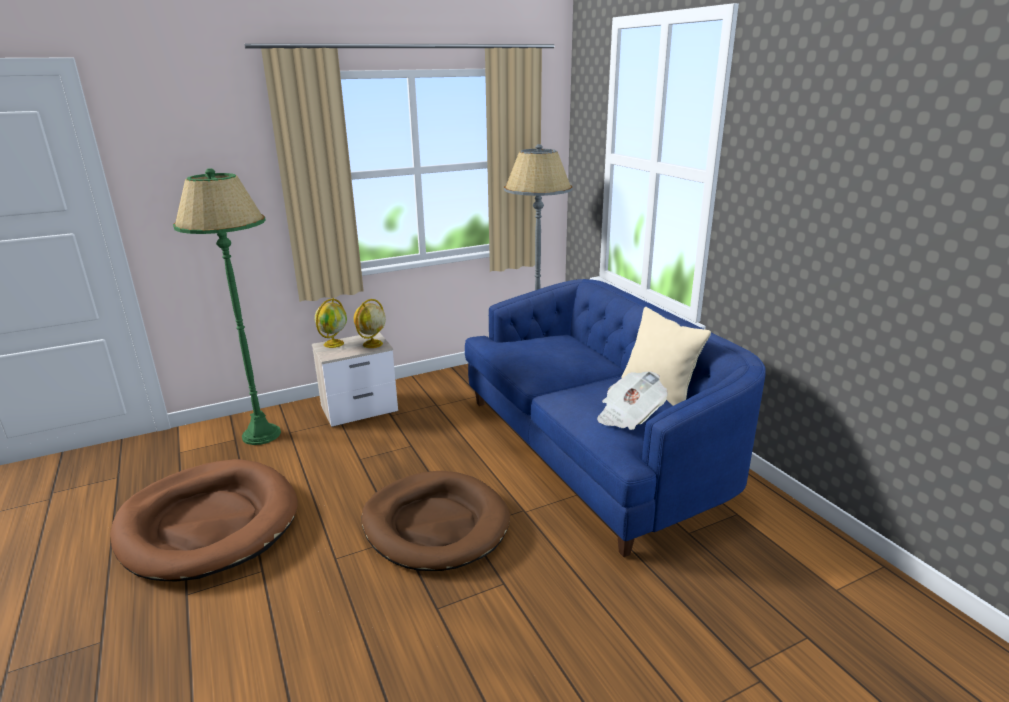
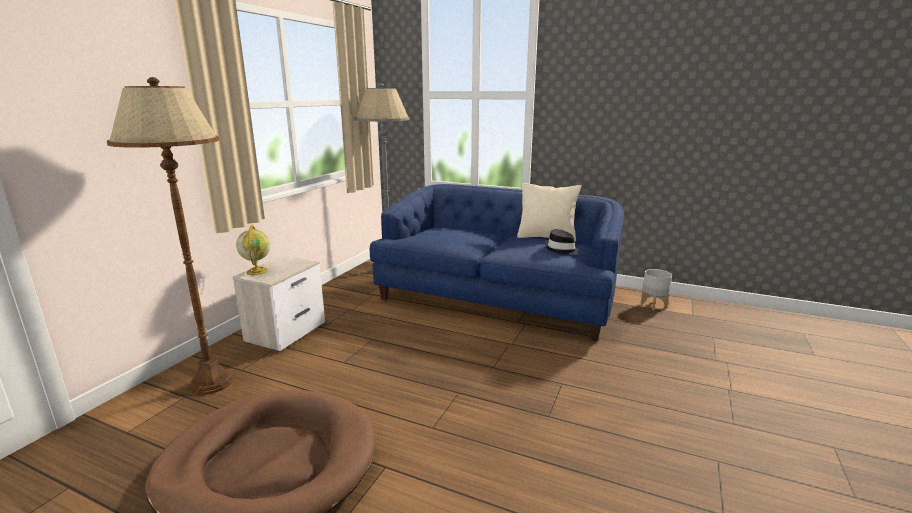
camera: 40 degrees left, 5 degrees down
(262, 435) = (212, 382): green floor lamp -> brown floor lamp
(372, 344) = (296, 263): globe -> none
(435, 524) = (469, 374): brown dog bed -> none
(629, 416) = (561, 249): newspaper -> black hat
(797, 547) = (654, 305): none -> grey planter

